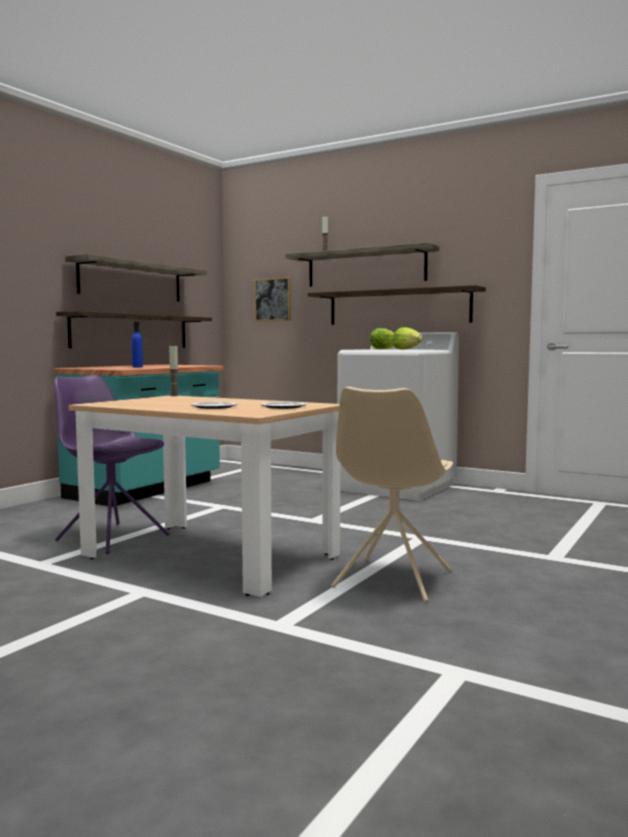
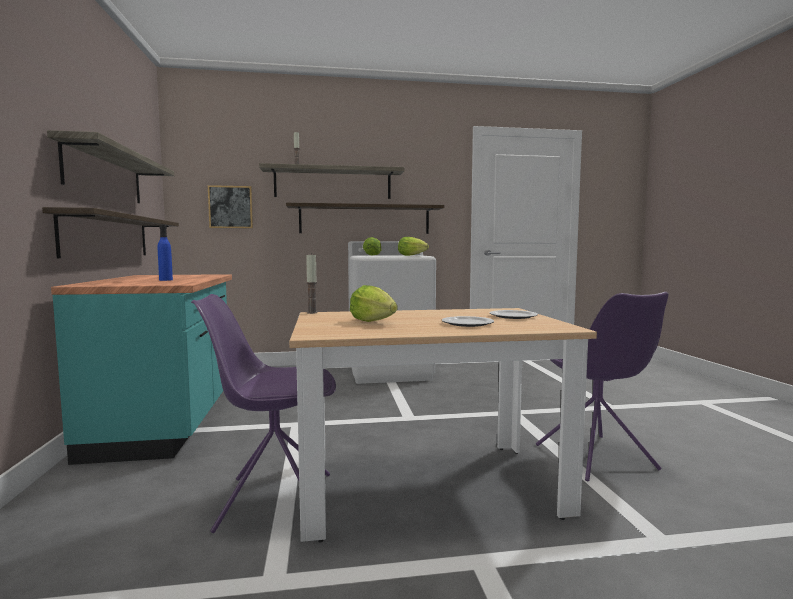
camera: 40 degrees left, 0 degrees up
(169, 402) = (373, 321): none -> lettuce
(392, 580) = (596, 458): beige chair -> purple chair

